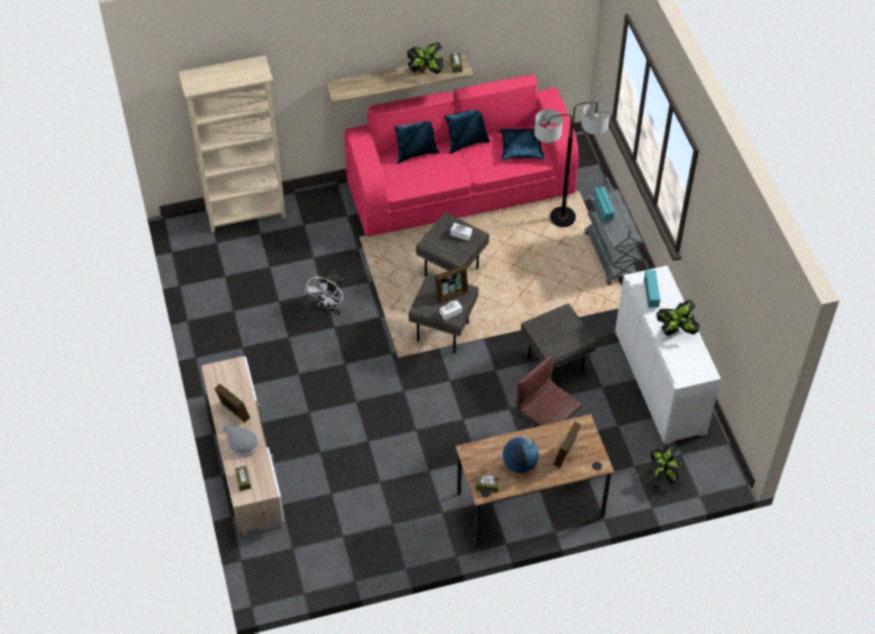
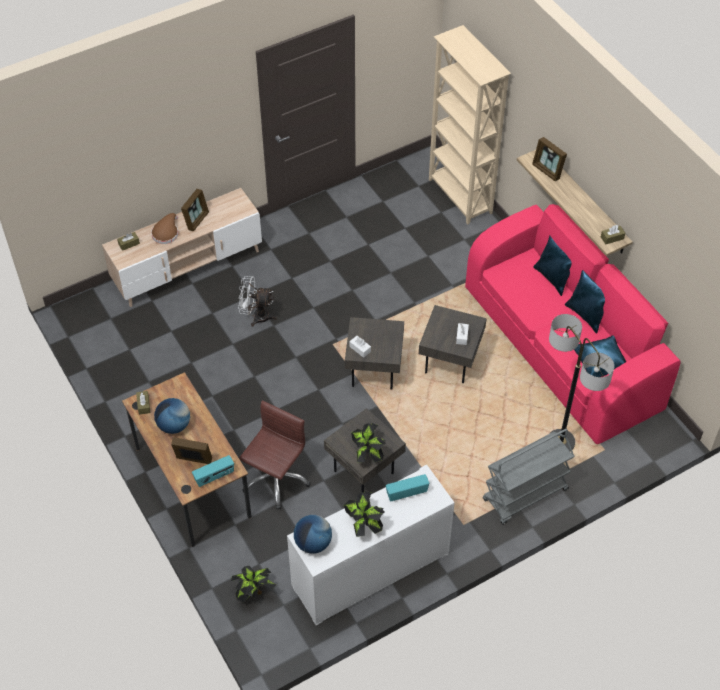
camera: 75 degrees right, 0 degrees up
(241, 443) = (166, 233): grey hat -> brown hat
(328, 308) = (372, 281): white fan -> white fan (256, 316)
(426, 72) = (590, 216): potted plant -> potted plant (368, 454)
(451, 294) = (383, 345): picture frame -> picture frame (547, 171)
(603, 210) = (538, 447): radio -> radio (214, 477)
(687, 371) = (313, 543): none -> globe

